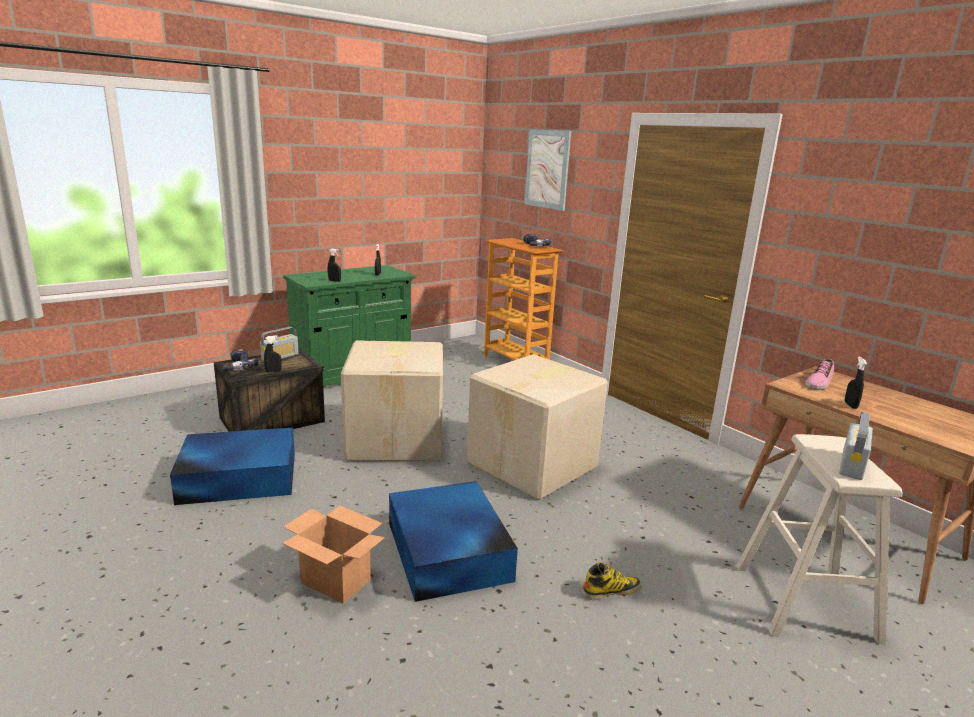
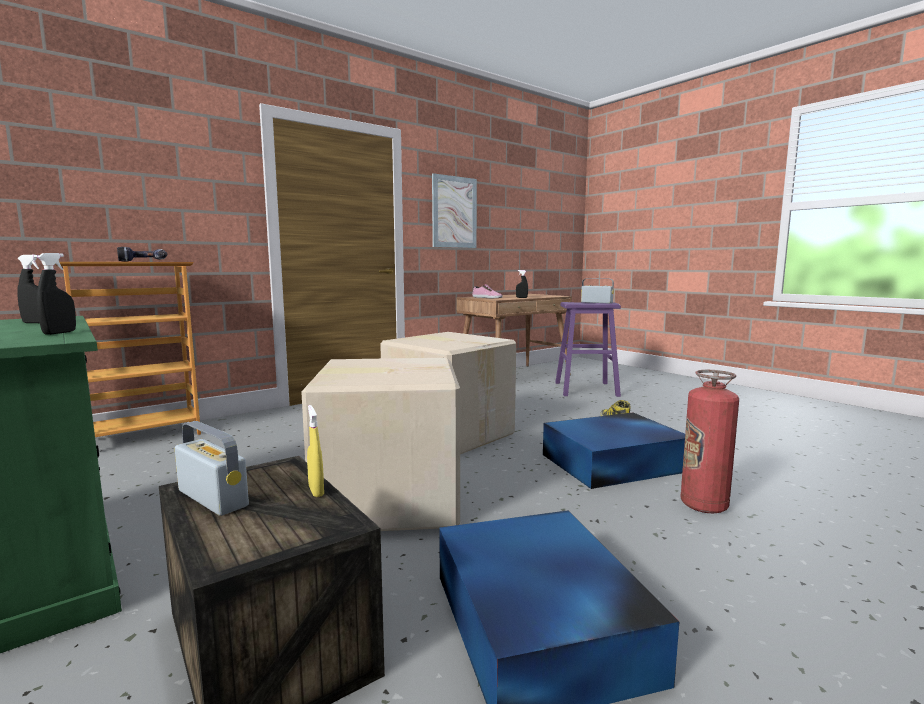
camera: 90 degrees left, 10 degrees down
(237, 367) = (266, 538): power drill -> none
(273, 371) = (316, 491): black spray bottle -> yellow spray bottle
(334, 581) = (704, 505): cardboard box -> fire extinguisher
(547, 169) = (119, 155): picture -> picture (454, 212)
(805, 602) = (586, 389): beige stool -> purple stool

